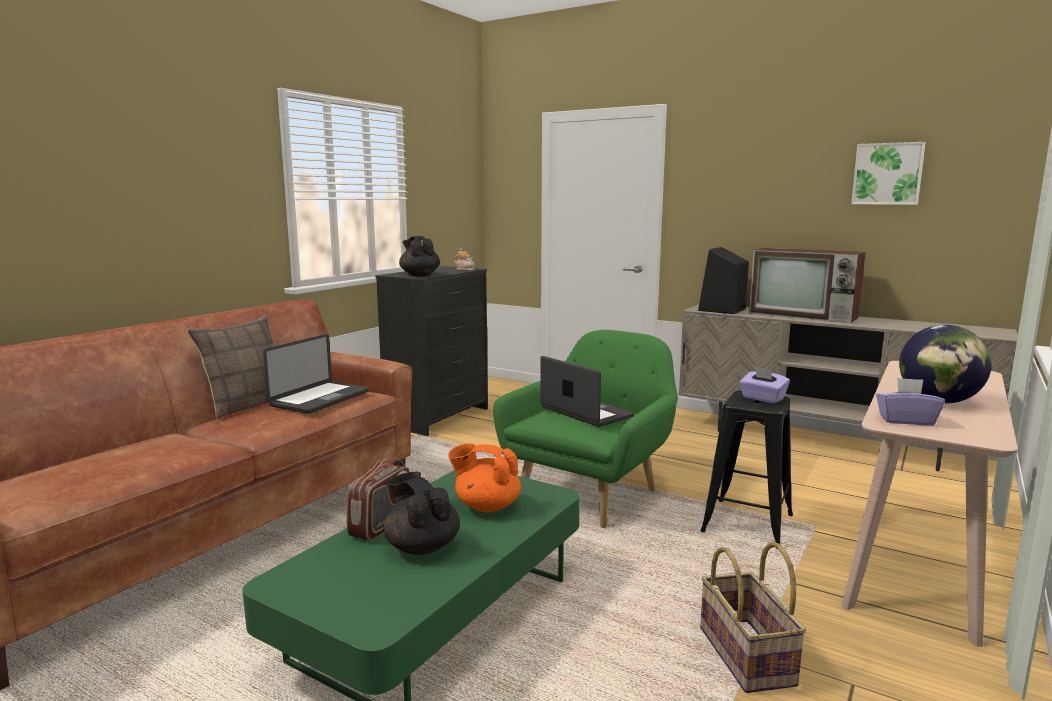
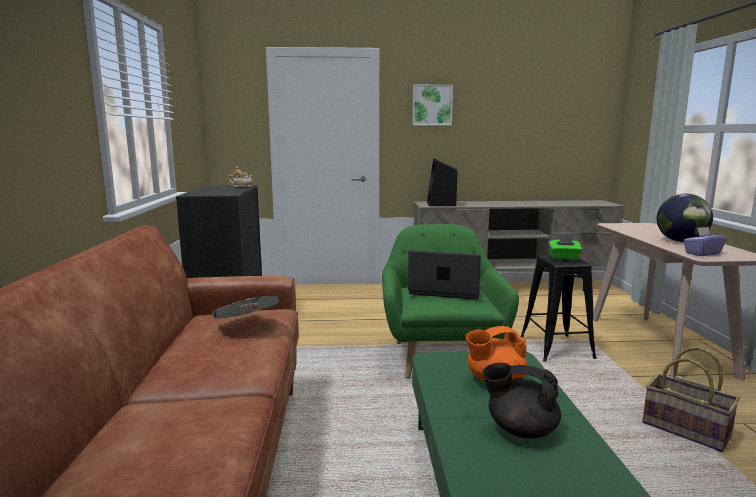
camera: 35 degrees left, 0 degrees up
(247, 405) = (163, 351): pillow -> none
(320, 399) = (246, 325): laptop -> newspaper
(382, 525) = (457, 424): radio -> none
(419, 275) = (221, 193): black teapot -> none
(762, 399) = (564, 258): purple tissue box -> green tissue box
(804, 315) = (495, 203): television -> none
(887, 174) = (533, 106): picture -> picture (432, 105)

